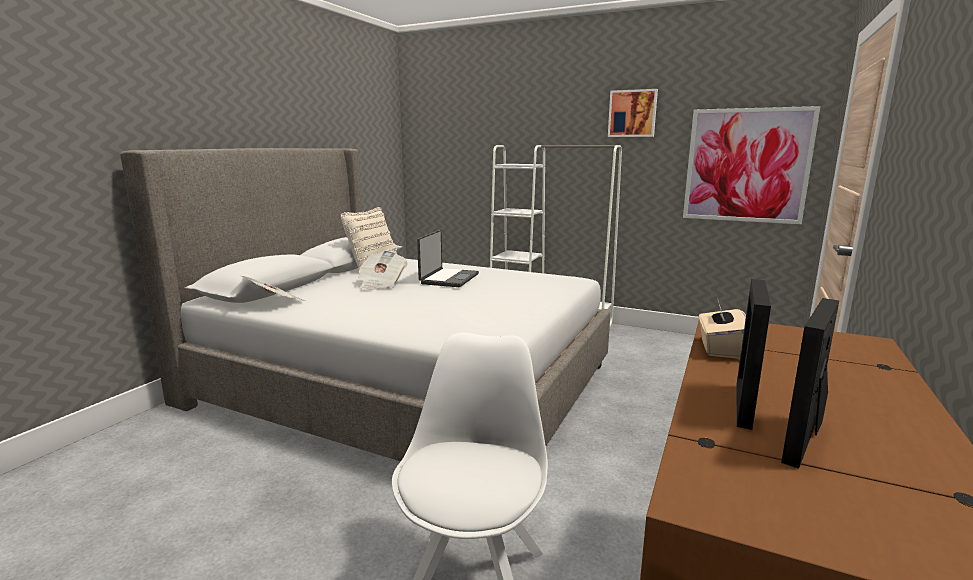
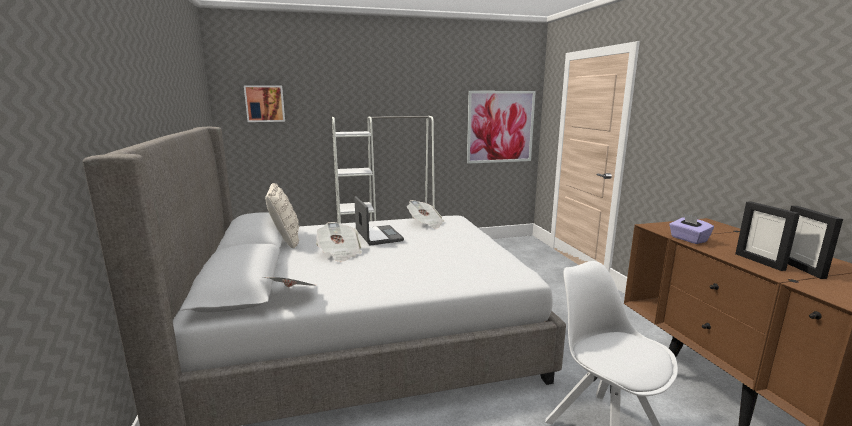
camera: 40 degrees left, 0 degrees up
(525, 278) = (426, 224): none -> newspaper
(632, 113) = (429, 92): picture -> picture (265, 103)
(719, 348) = (688, 239): beige tissue box -> purple tissue box

